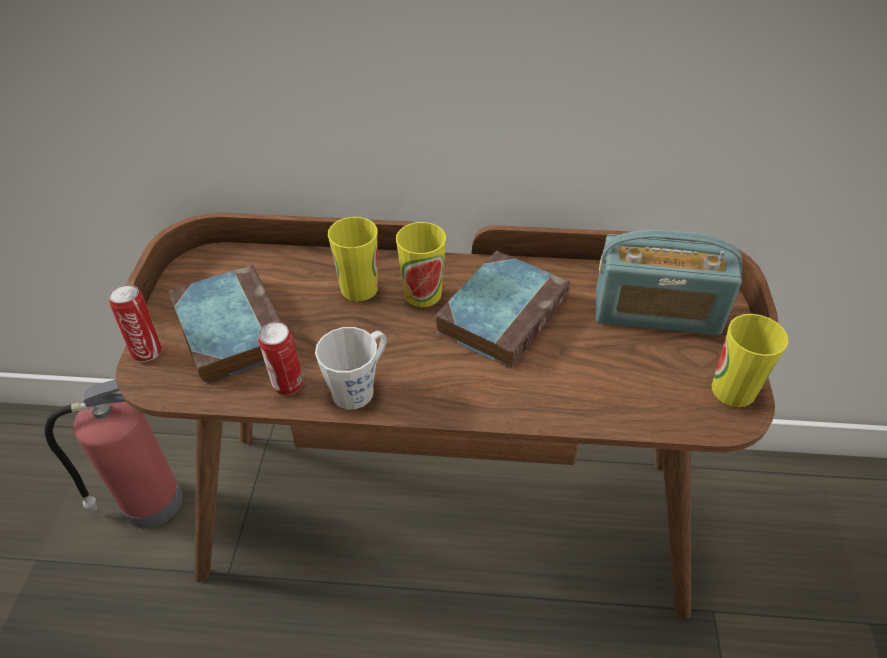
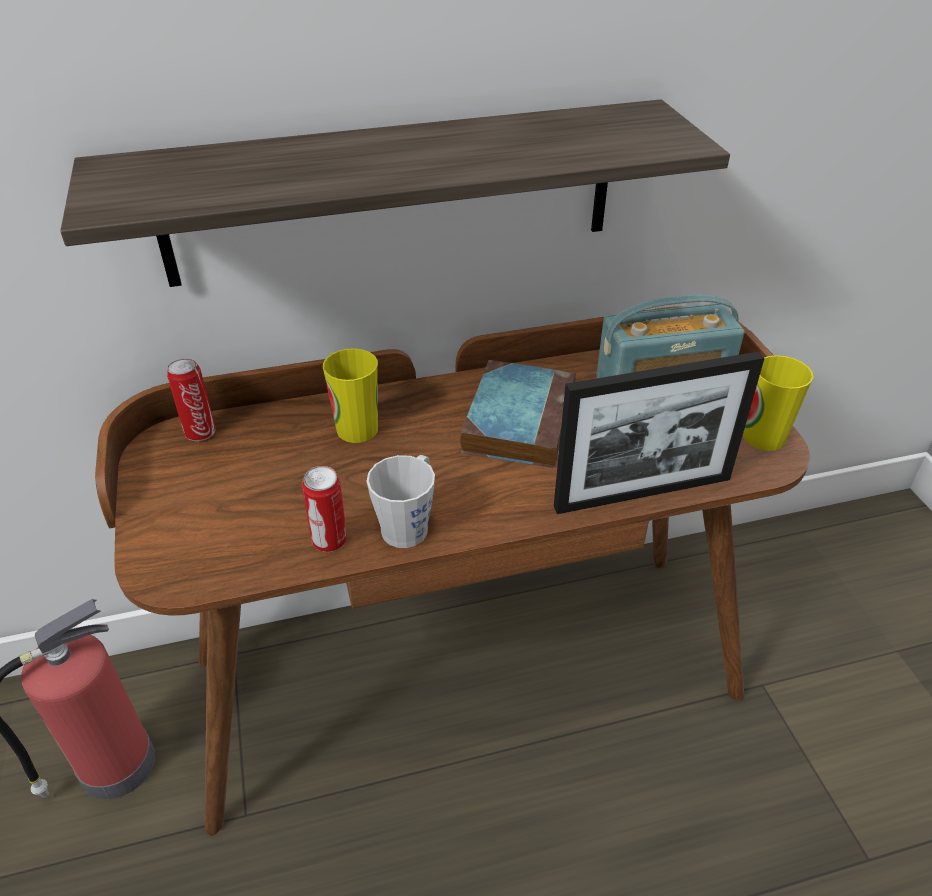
camera: 20 degrees left, 5 degrees down
(147, 351) = (145, 547): can -> can (200, 432)
(230, 328) = (232, 501): book -> none
(422, 83) = (392, 194): none -> shelf
(422, 294) = (427, 419): cup -> none
(582, 415) = (643, 493): none -> picture frame

